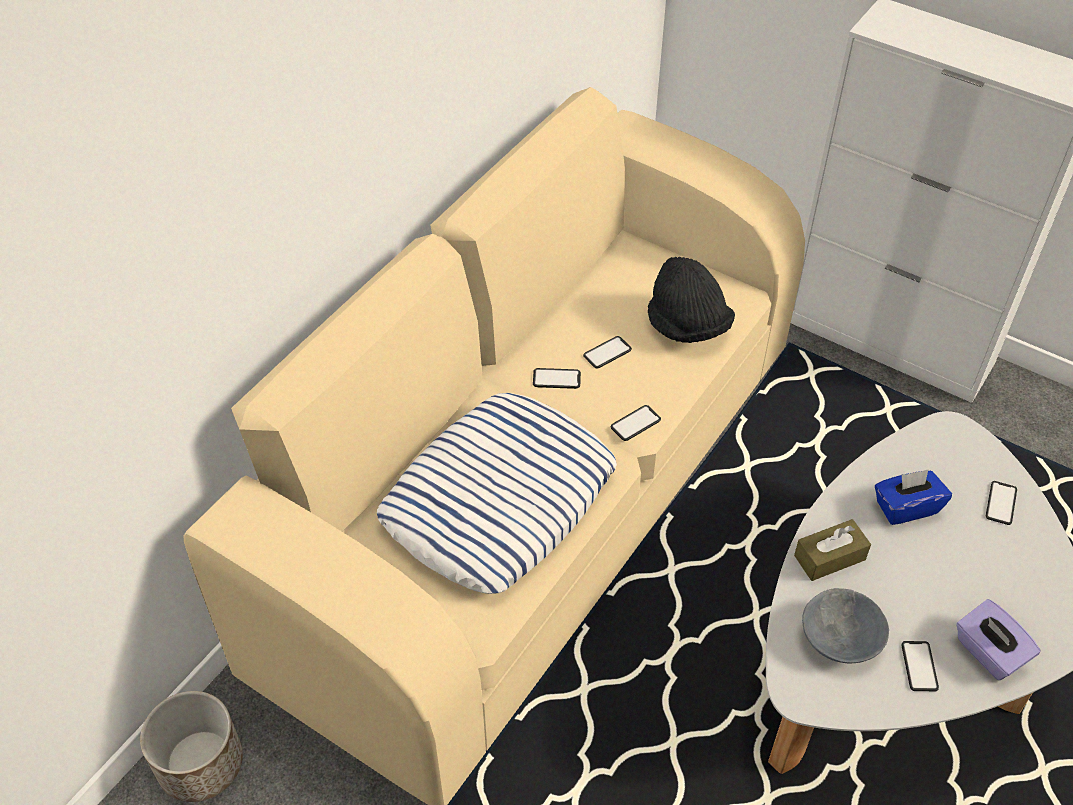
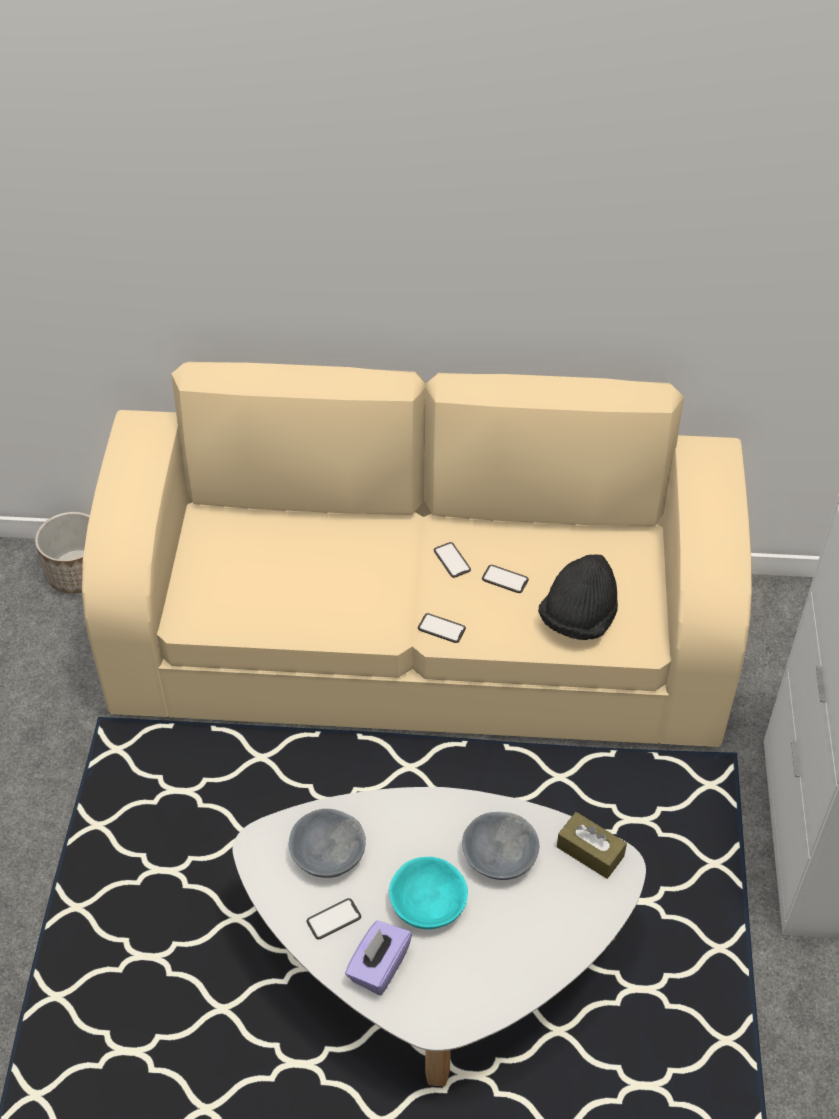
camera: 60 degrees right, 0 degrees up
(499, 500) = (307, 579): pillow -> none
(829, 557) = (406, 819): brown tissue box -> brown tissue box (590, 851)
(906, 507) = (499, 857): blue tissue box -> grey bowl
(933, 583) = (427, 903): none -> turquoise bowl
(1001, 503) = (555, 929): phone -> none

